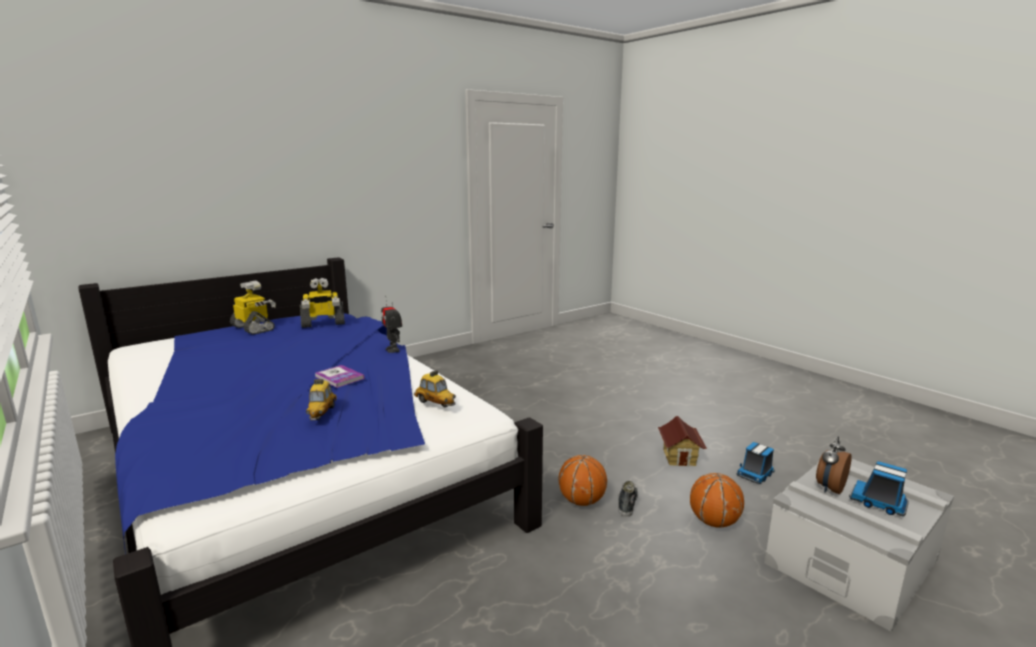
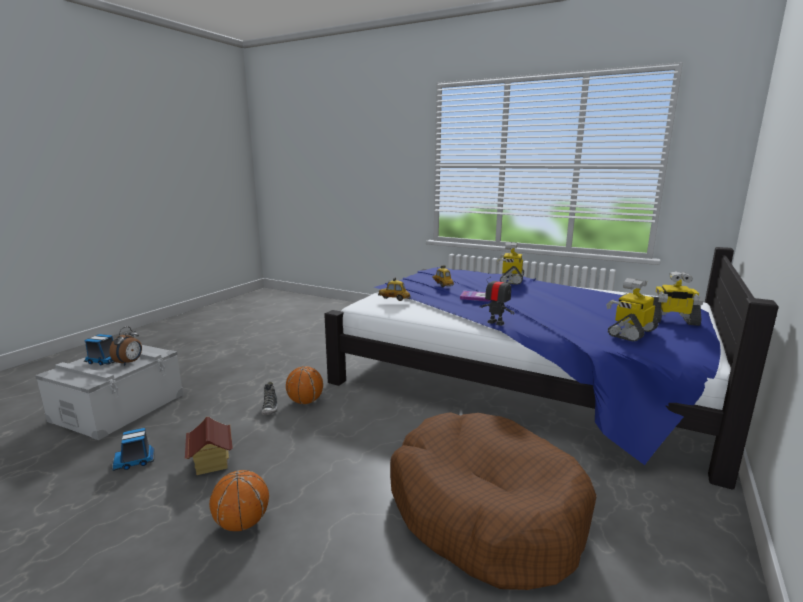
camera: 155 degrees right, 0 degrees up
(199, 403) = (511, 280): none -> toy robot
(494, 393) = (484, 511): none -> brown dog bed
(713, 522) = (205, 410): basketball -> basketball (242, 523)
(755, 474) = (135, 461): toy truck -> toy truck turned 135 degrees counterclockwise

